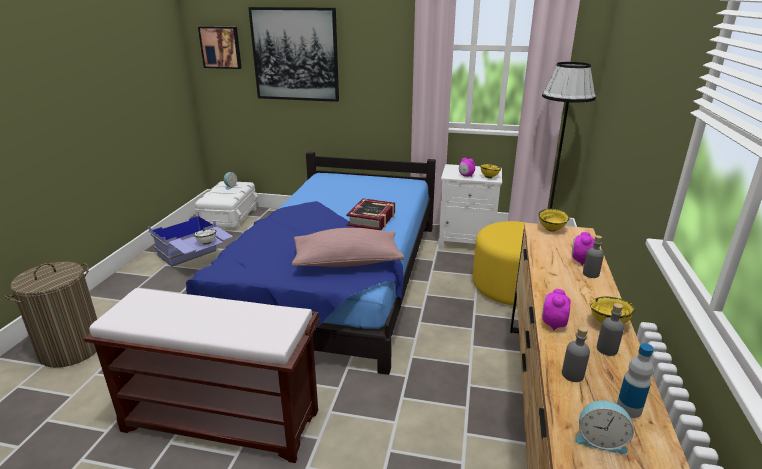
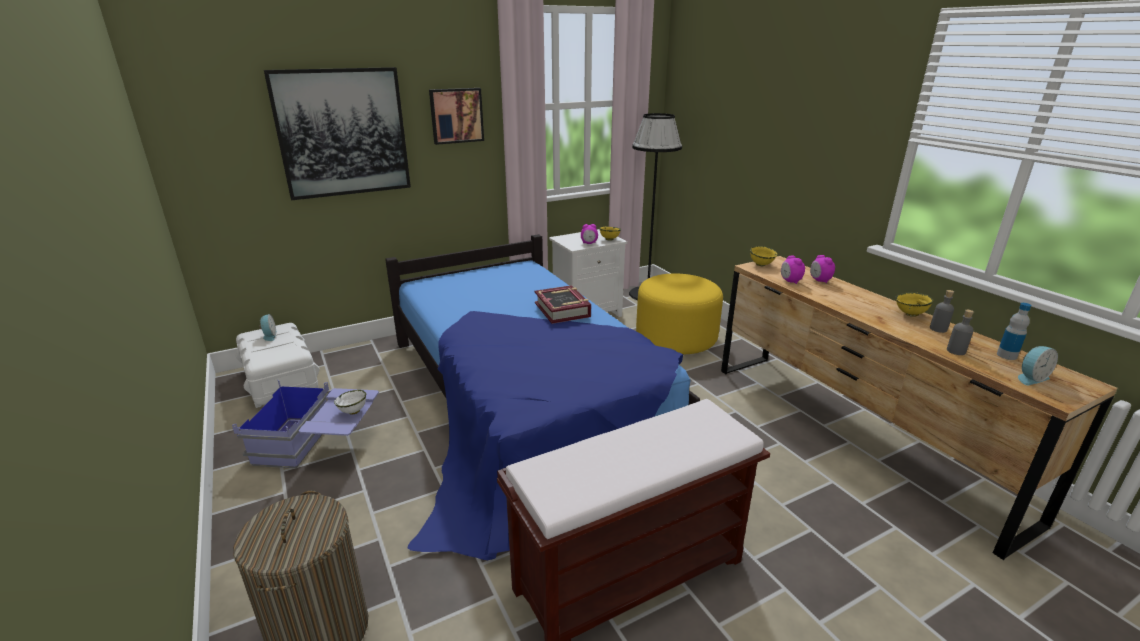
camera: 40 degrees left, 0 degrees up
(221, 47) = (216, 133): picture -> picture (456, 115)
(347, 261) = (619, 354): pink pillow -> none
(553, 324) = (889, 326): alarm clock -> alarm clock (790, 281)
(590, 274) = (841, 287): grey bottle -> none

